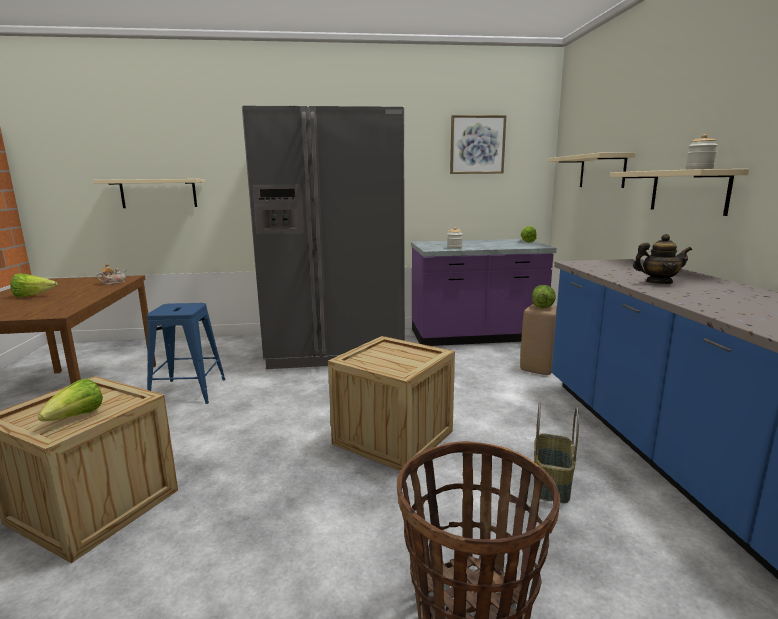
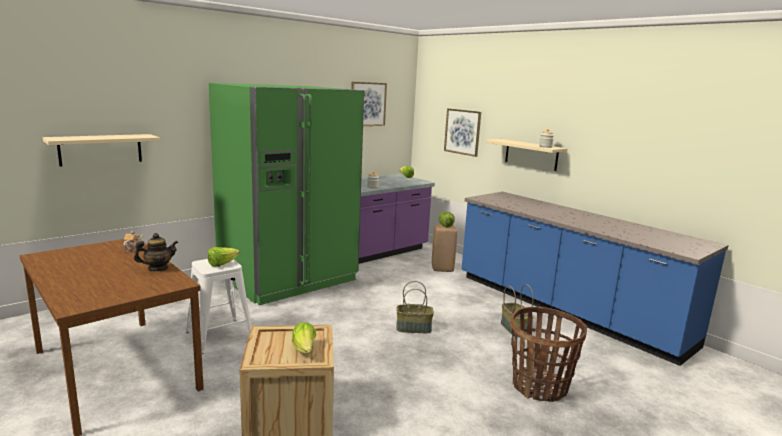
camera: 35 degrees left, 0 degrees up
(33, 296) = (94, 273): lettuce -> lettuce (222, 264)
(188, 391) = (219, 336): blue stool -> white stool
(335, 348) = (287, 278): grey fridge -> green fridge
(393, 437) = (414, 328): crate -> basket
(602, 171) = (462, 132): beige shelf -> picture
(658, 282) = (539, 210): teapot -> teapot (158, 268)

